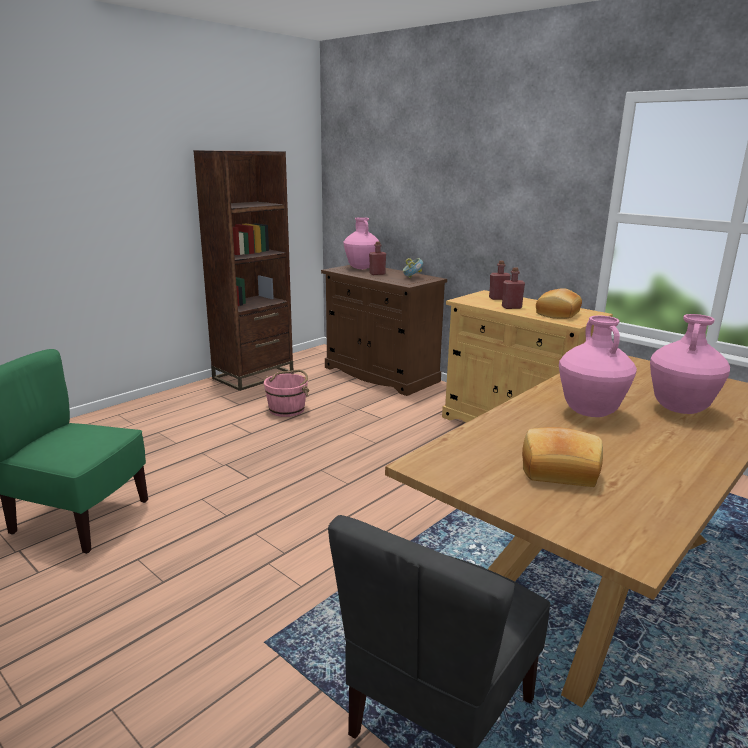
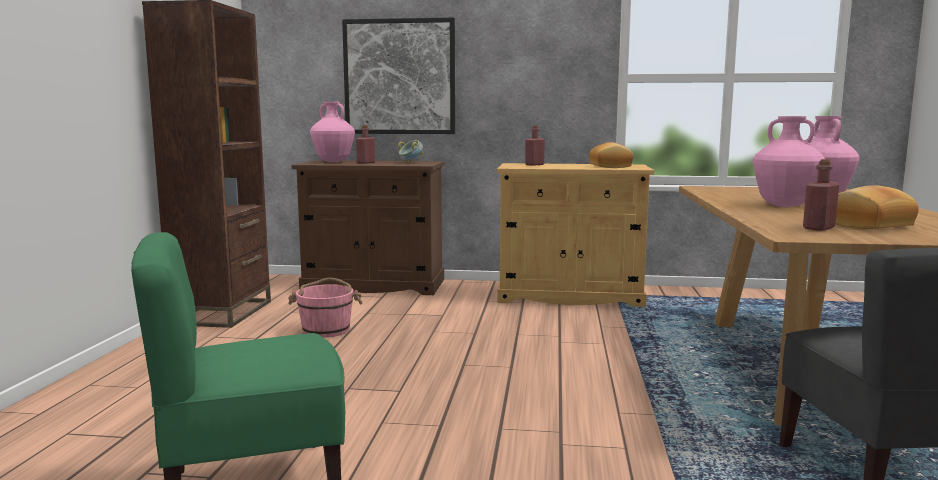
camera: 35 degrees left, 10 degrees down
(420, 198) = (399, 77): none -> picture
(511, 307) = (565, 167): red bottle -> red bottle (818, 228)

